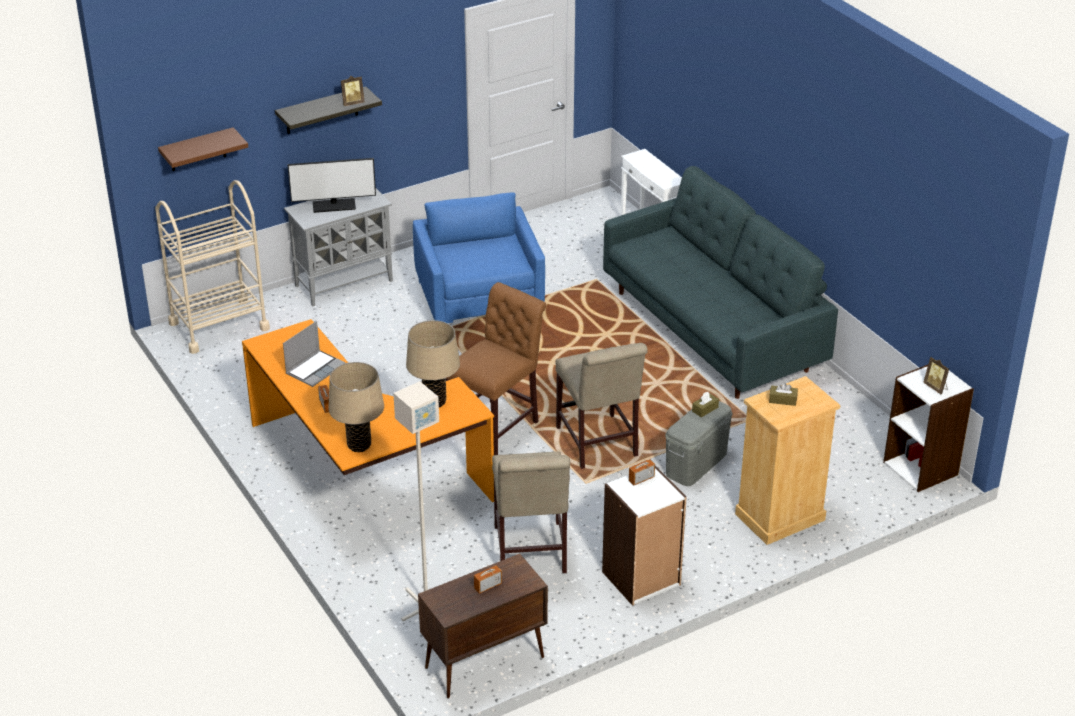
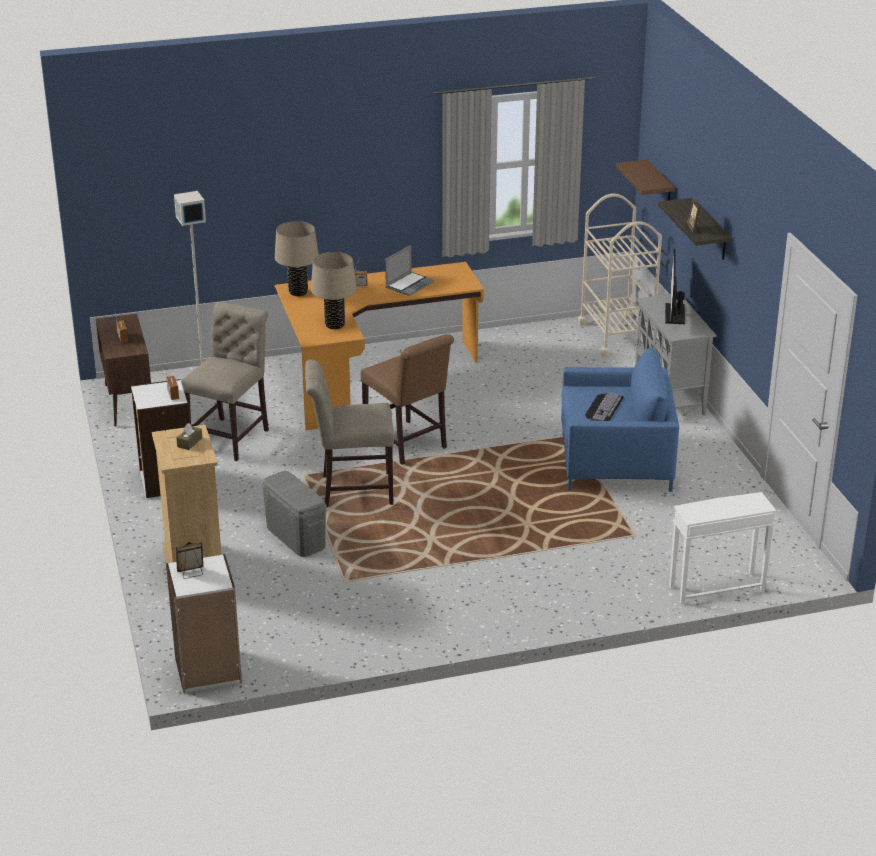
camera: 105 degrees right, 5 degrees down
(315, 369) = (409, 284): laptop -> laptop turned 105 degrees counterclockwise
(487, 254) = (603, 407): none -> keyboard
(530, 553) = (232, 437): beige chair -> beige chair turned 105 degrees clockwise
(705, 409) = (305, 494): brown tissue box -> none
(712, 330) = (510, 591): grey sofa -> none

